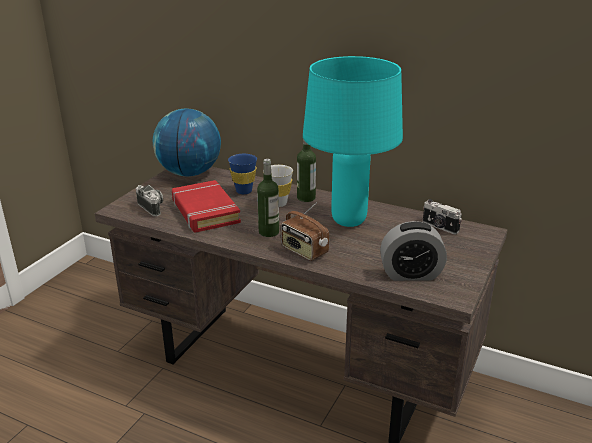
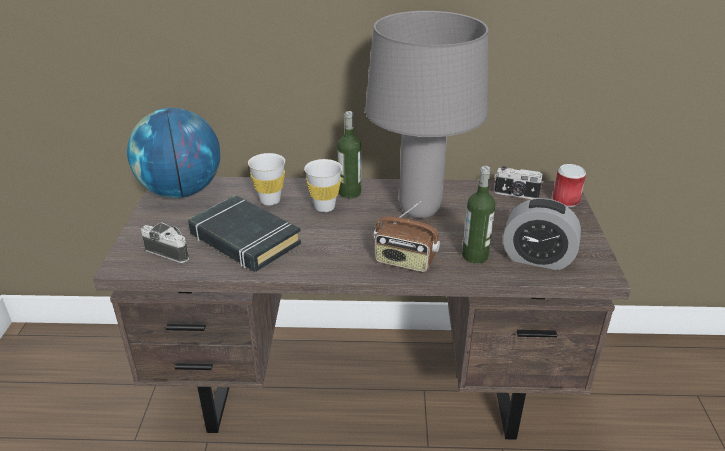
camera: 25 degrees left, 5 degrees up
(205, 211) = (244, 239): red book -> black book
(244, 191) = (270, 200): blue cup -> white cup
(269, 232) = (344, 247): bottle -> bottle (475, 256)
(348, 221) = (419, 210): turquoise table lamp -> grey table lamp
(411, 274) = (537, 258): alarm clock -> alarm clock turned 45 degrees clockwise
(480, 240) = (565, 200): none -> can

